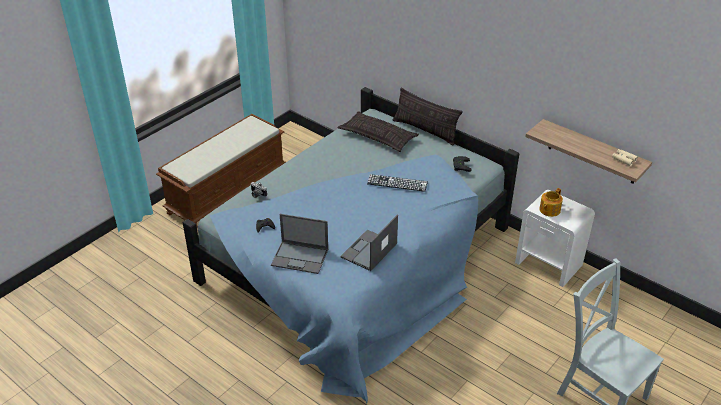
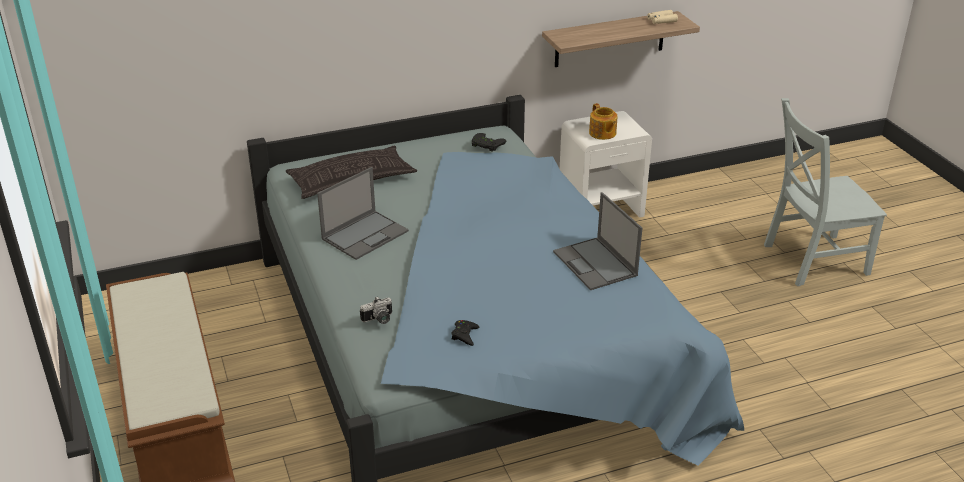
camera: 60 degrees left, 5 degrees down
(300, 257) = (563, 323): laptop -> laptop (365, 234)
(397, 183) = (475, 198): keyboard -> none
(425, 130) = (379, 144): pillow -> none

